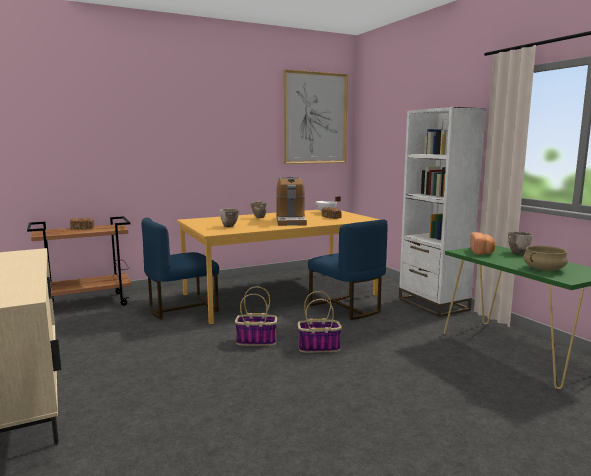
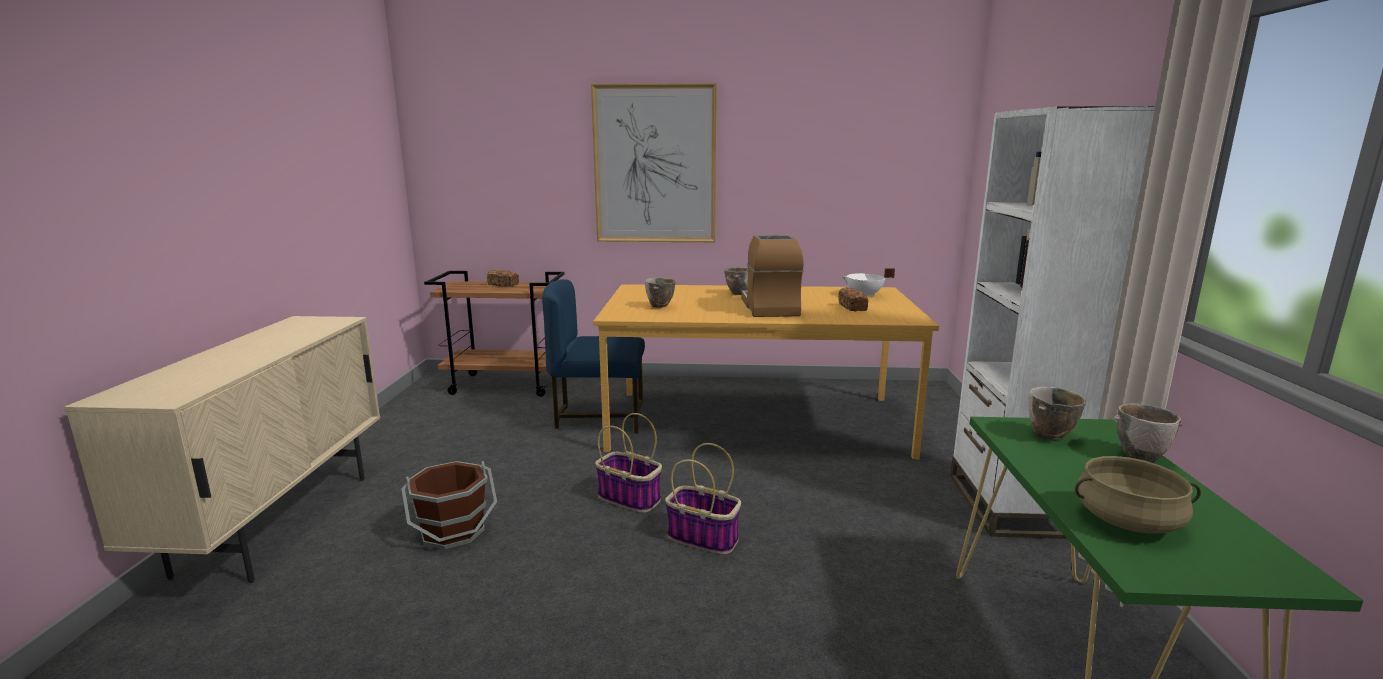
camera: 30 degrees right, 5 degrees up
(169, 381) = (453, 532): none -> brown bucket
(290, 221) = (769, 307): coffee machine -> coffee machine turned 150 degrees clockwise
(315, 118) = (890, 123): picture -> picture (655, 165)
(347, 308) = (834, 473): blue chair -> none
(482, 252) = (1048, 436): bread -> bowl

